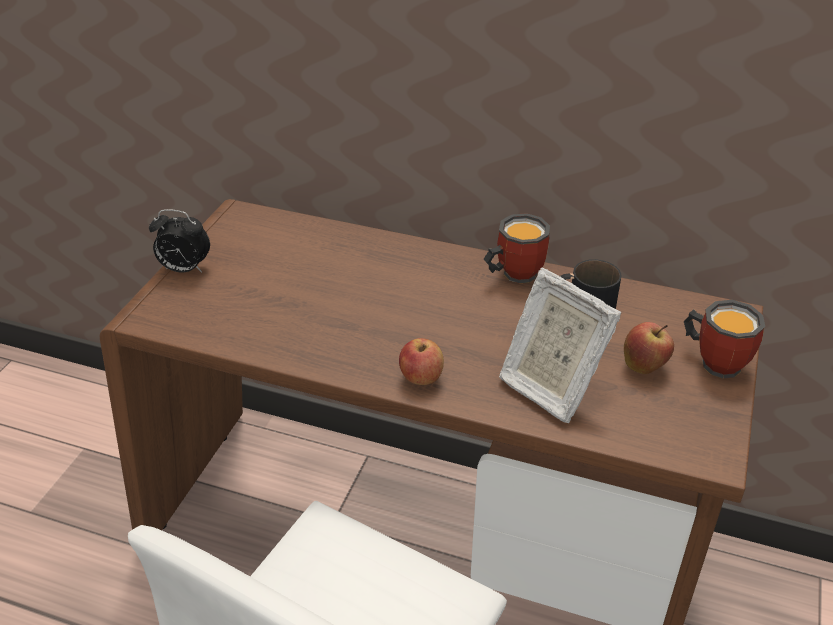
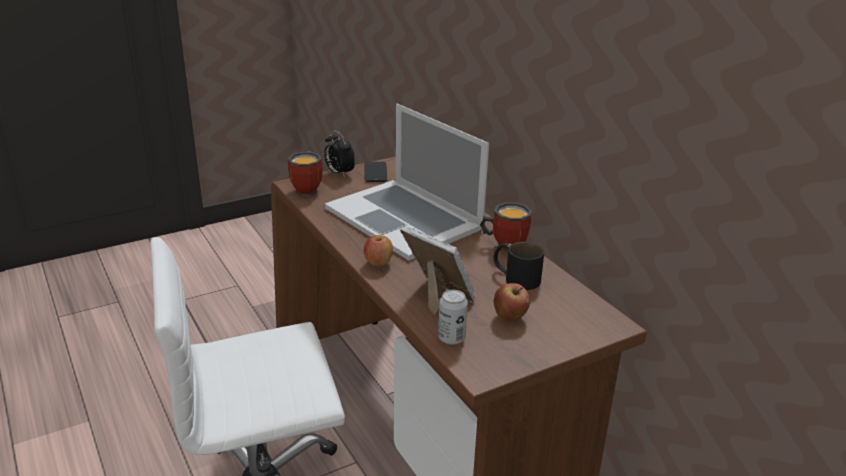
camera: 40 degrees right, 10 degrees down
(230, 245) = (375, 172): none -> phone
(359, 296) = (404, 218): none -> laptop
(549, 386) = (439, 298): picture frame -> picture frame turned 135 degrees clockwise
(631, 430) = (451, 338): none -> can
(715, 360) = (561, 337): mug -> mug (308, 189)

